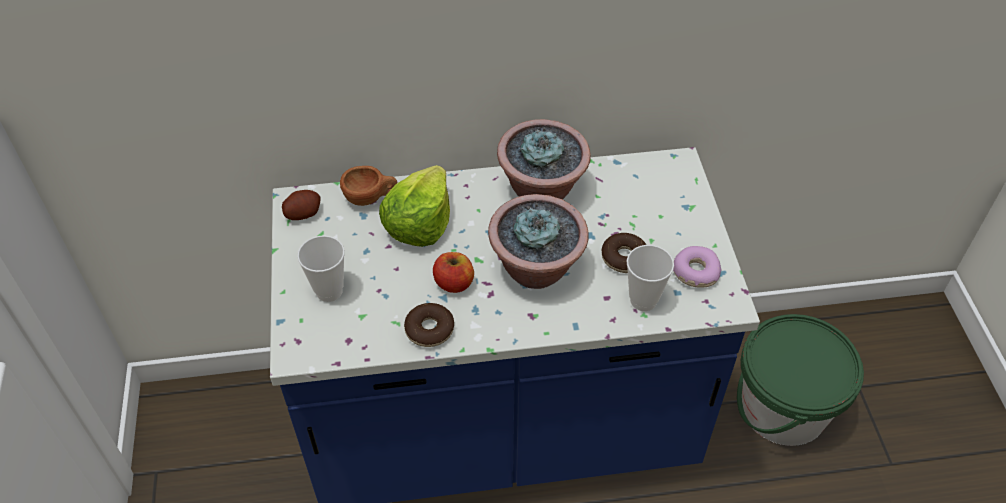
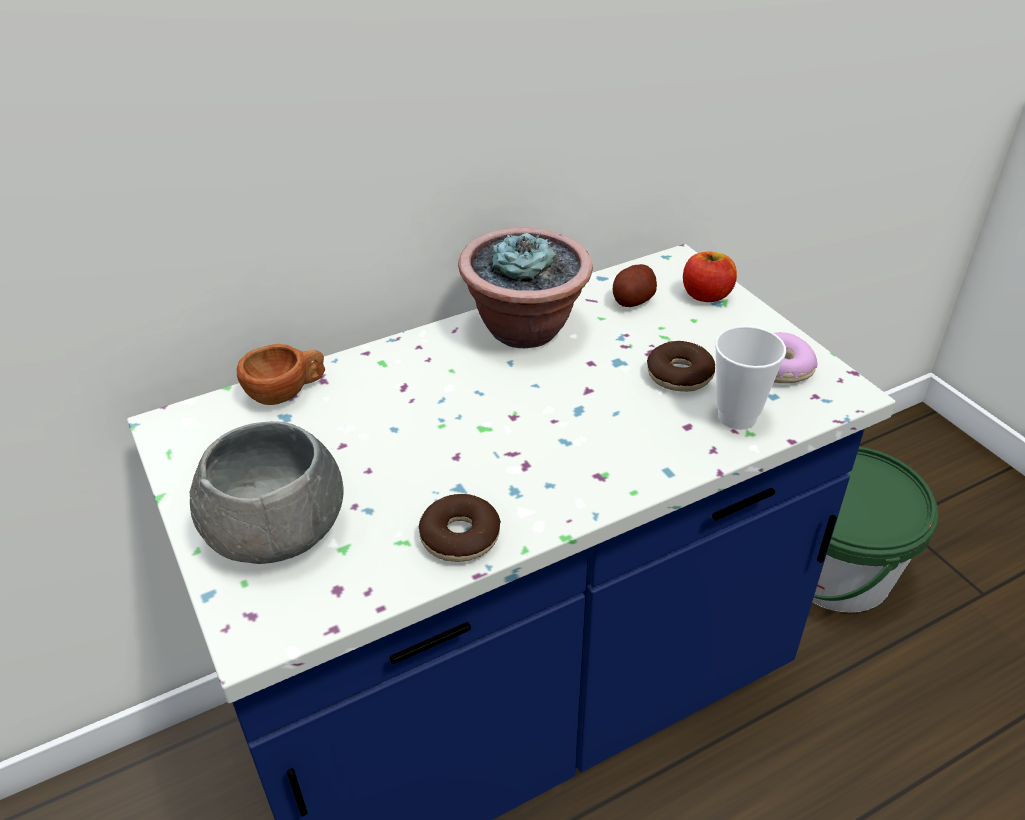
camera: 20 degrees left, 10 degrees down
(303, 213) = (189, 437): potato -> potato (632, 300)
(329, 291) = (274, 529): cup -> grey bowl
(419, 223) = (374, 406): lettuce -> none
(454, 283) = (464, 466): apple -> apple (706, 295)
(537, 269) = (572, 417): potted plant -> none

